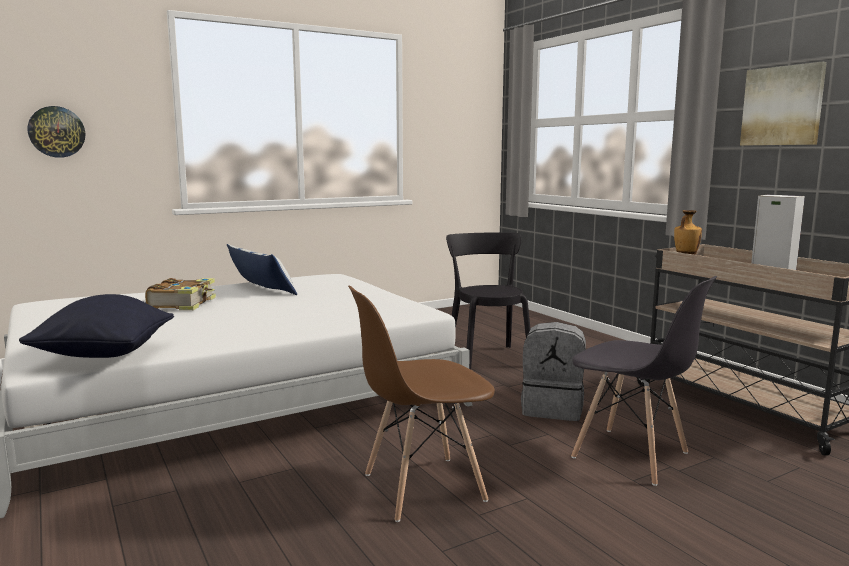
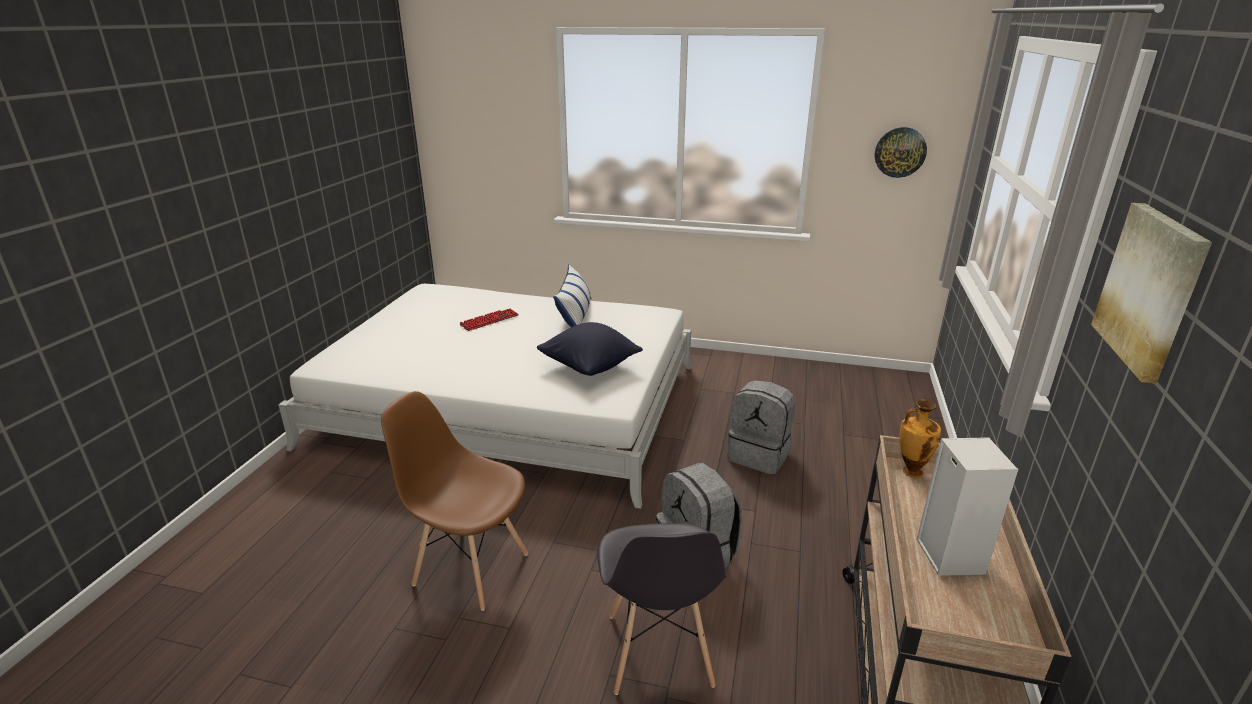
camera: 45 degrees right, 15 degrees up
(56, 132) = (471, 144): wall clock -> wall clock (900, 152)
(104, 356) = (358, 367): black pillow -> black pillow (589, 367)
(184, 304) = (489, 320): book -> keyboard
(487, 357) = (759, 455): black chair -> grey backpack

